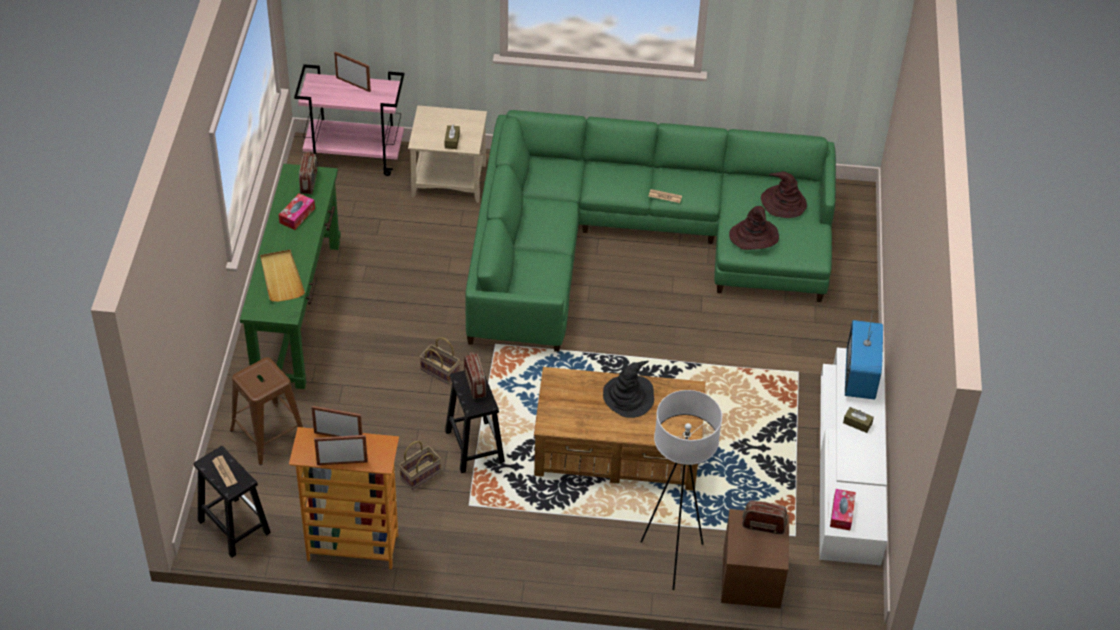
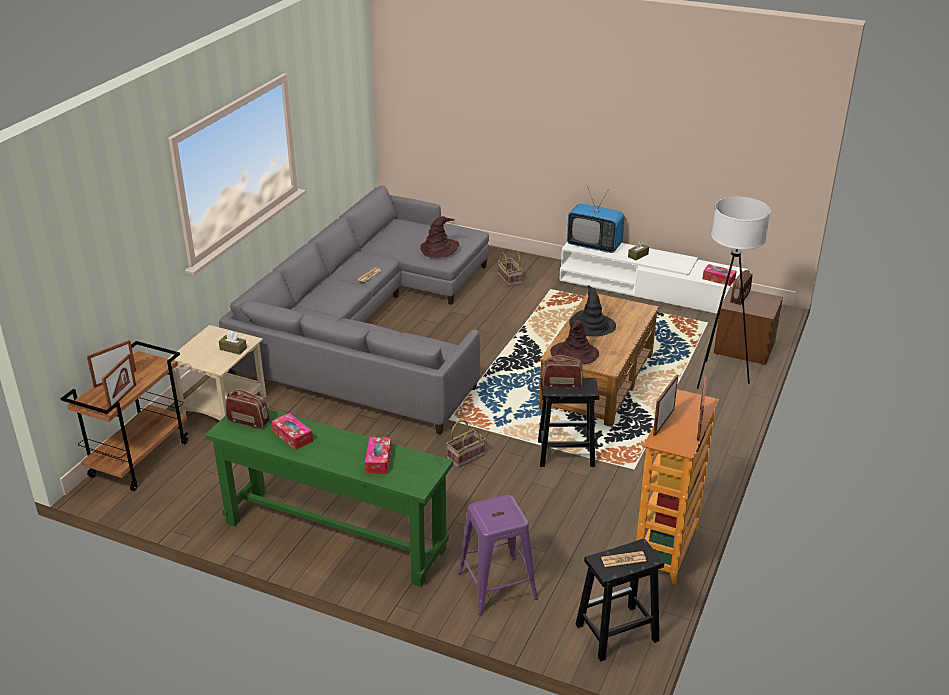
camera: 70 degrees left, 15 degrees down
(268, 434) = (497, 585): brown stool -> purple stool
(281, 277) = (378, 460): beige tray -> tissue box
(328, 99) = (122, 397): none -> picture frame
(355, 155) = (140, 458): pink cart -> brown cart
(420, 474) = (587, 491): basket -> basket (508, 279)
(636, 240) = (371, 327): green sofa -> grey sofa
(783, 202) = (411, 231): brown hat -> brown hat (574, 354)

